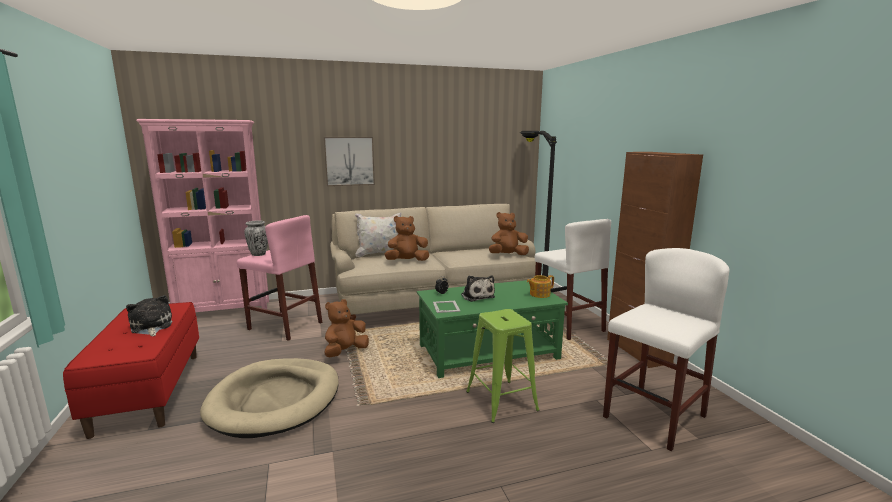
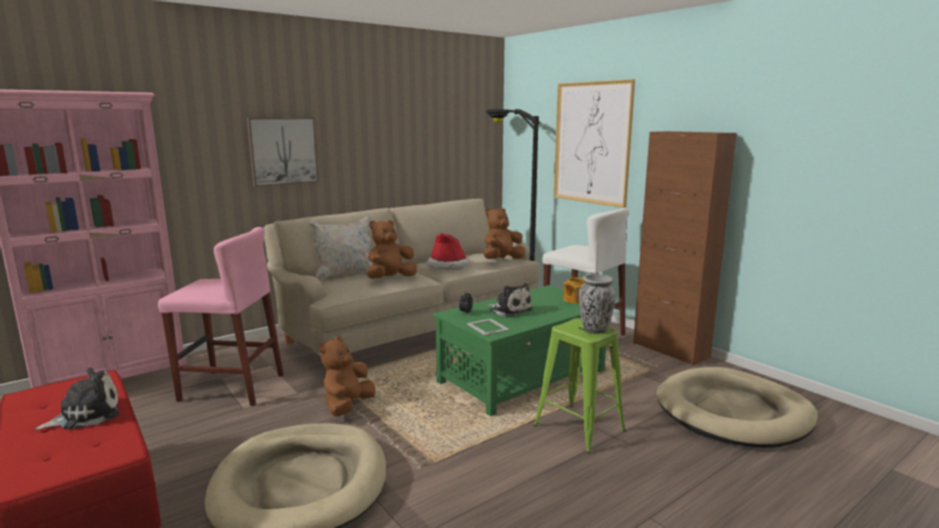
camera: 20 degrees left, 0 degrees up
(151, 327) = (86, 414): plush toy -> plush toy turned 105 degrees clockwise
(258, 254) = (189, 289): vase -> vase (595, 330)
(460, 255) = (448, 265): none -> hat
(595, 160) = (591, 143): none -> picture
(654, 416) = (733, 412): white stool -> beige dog bed

